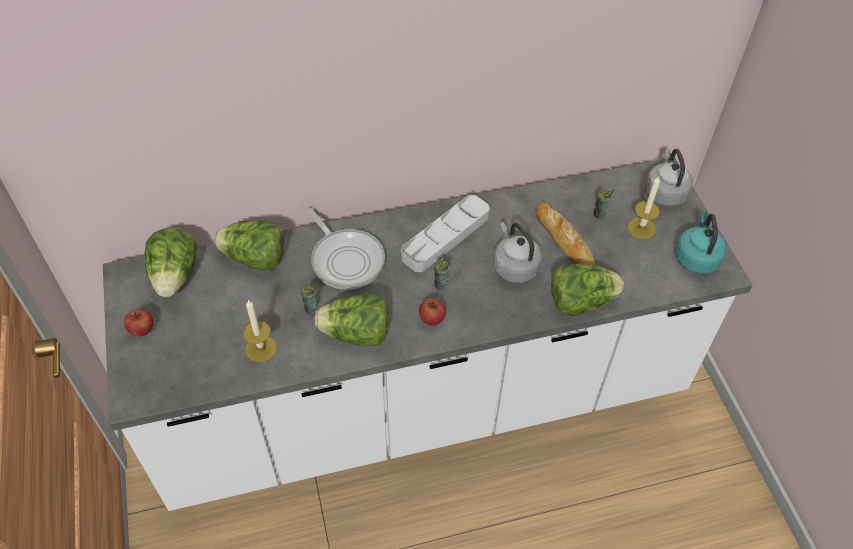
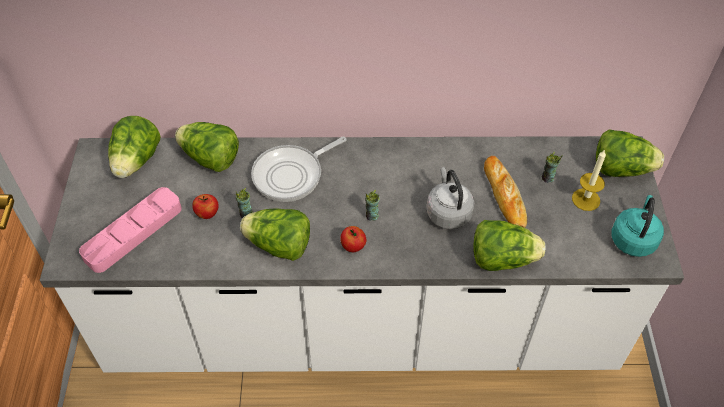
camera: 15 degrees right, 0 degrees up
(142, 330) = (93, 203): apple -> apple (207, 214)
(197, 352) = (133, 233): none -> pink tray
(261, 349) = (190, 241): candle -> none
(345, 259) = (291, 175): frying pan -> frying pan turned 75 degrees clockwise
(445, 237) = (391, 172): grey tray -> none
(664, 192) = (621, 169): grey kettle -> lettuce

